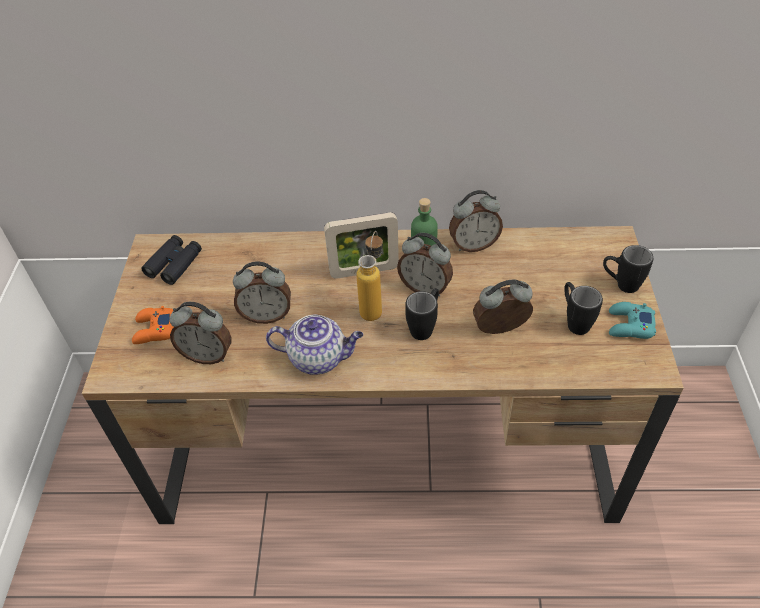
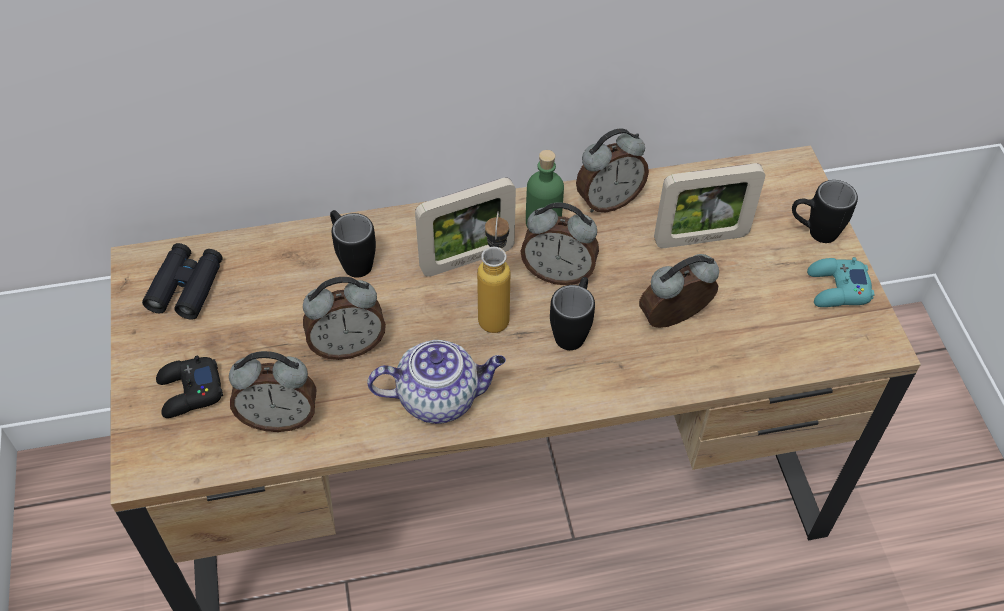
camera: 15 degrees left, 5 degrees up
(155, 330) = (189, 392): orange game controller -> black game controller
(534, 278) = (700, 239): none -> picture frame
(574, 321) = (766, 293): black mug -> black mug (352, 260)

